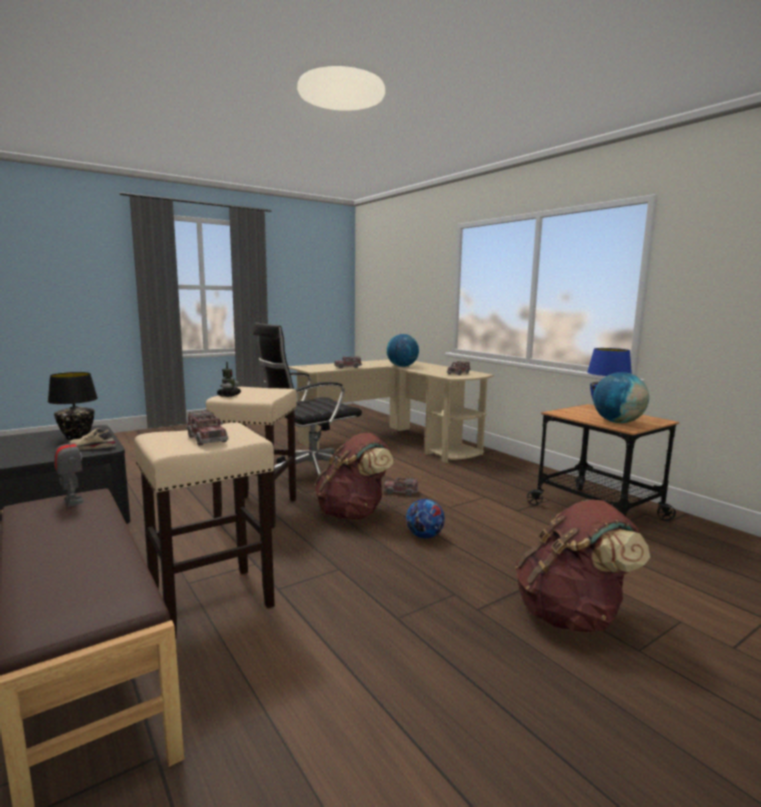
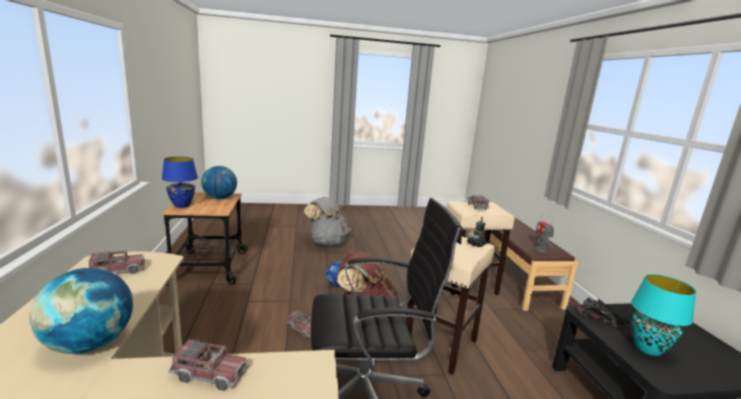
camera: 155 degrees left, 5 degrees up
(76, 438) = (648, 349): black table lamp -> turquoise table lamp
(92, 448) = (601, 318): beige shoe -> black shoe
(571, 615) = (327, 242): brown backpack -> grey backpack

